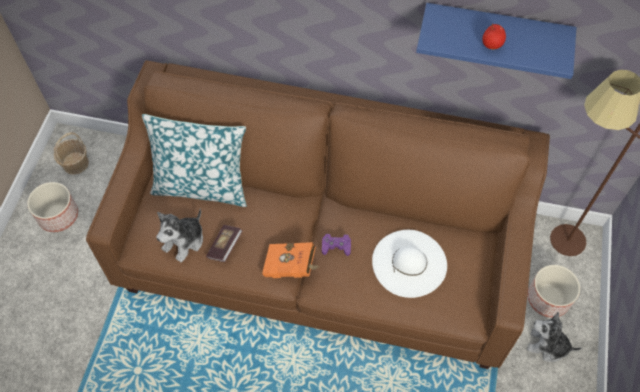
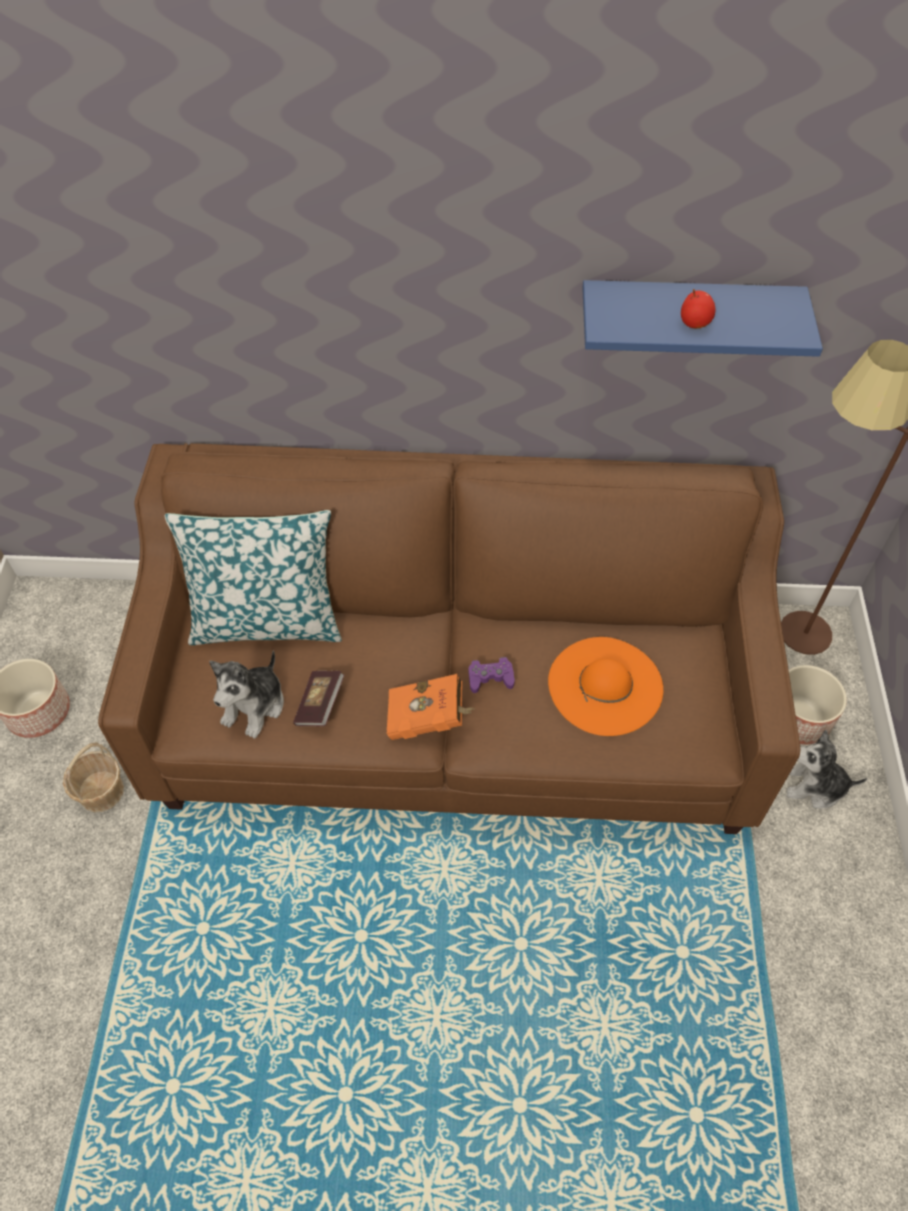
camera: 10 degrees left, 5 degrees down
(75, 163) = (54, 631): basket -> basket (101, 791)
(409, 263) = (605, 685): white hat -> orange hat

